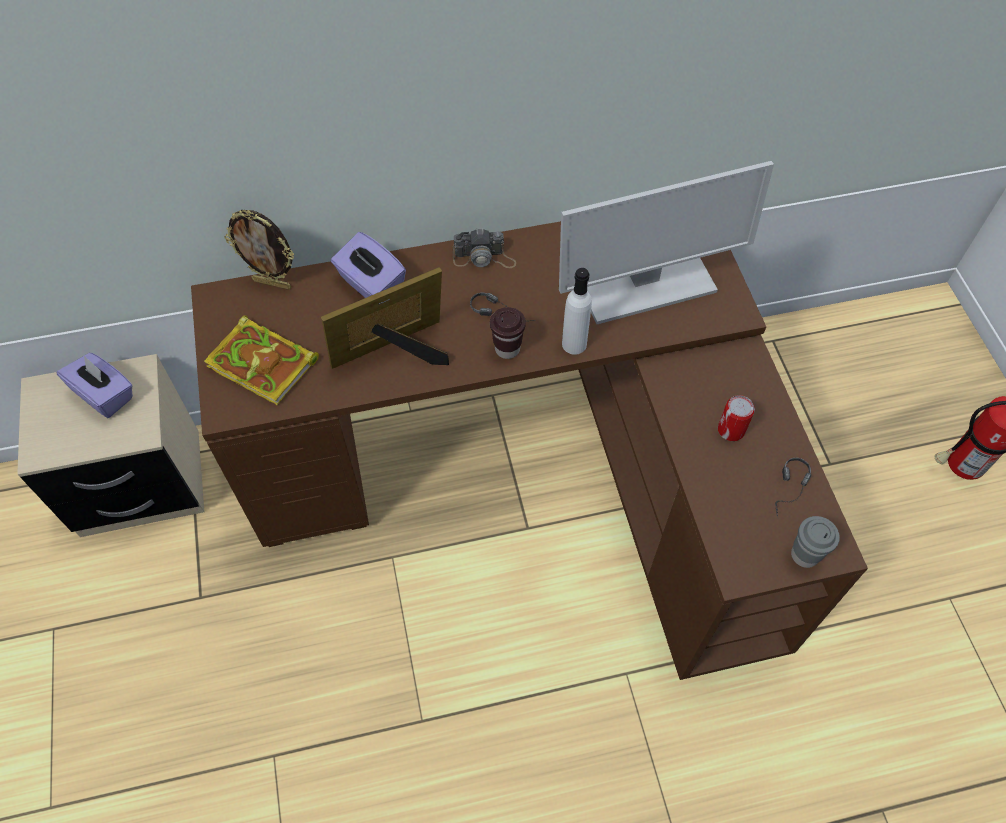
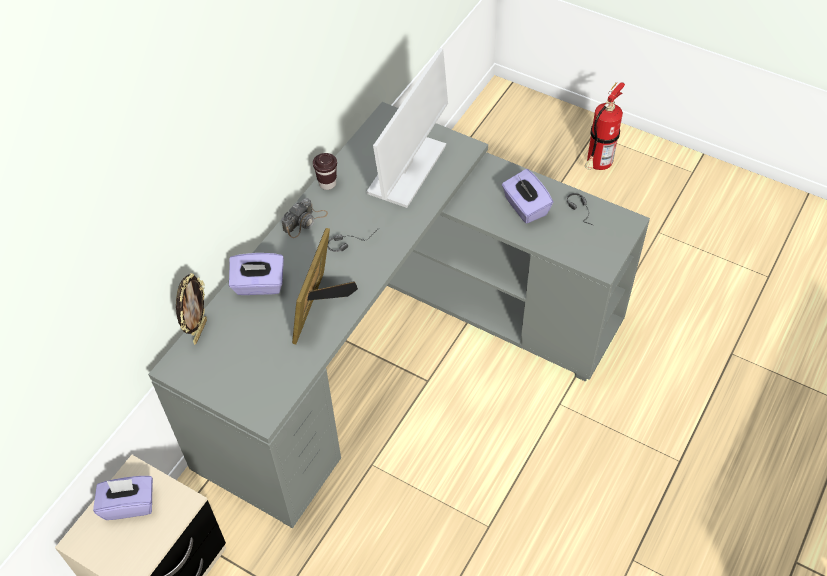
camera: 45 degrees left, 5 degrees down
(265, 364) = (254, 374): book -> none
(273, 283) = (199, 331): picture frame -> picture frame turned 45 degrees counterclockwise
(507, 349) = (377, 256): brown cup -> brown cup (327, 183)
(535, 472) = (397, 348): brown desk -> grey desk
(574, 344) = (408, 226): white bottle -> none
(731, 430) = (525, 207): can -> purple tissue box
(804, 555) = (619, 235): grey cup -> none

